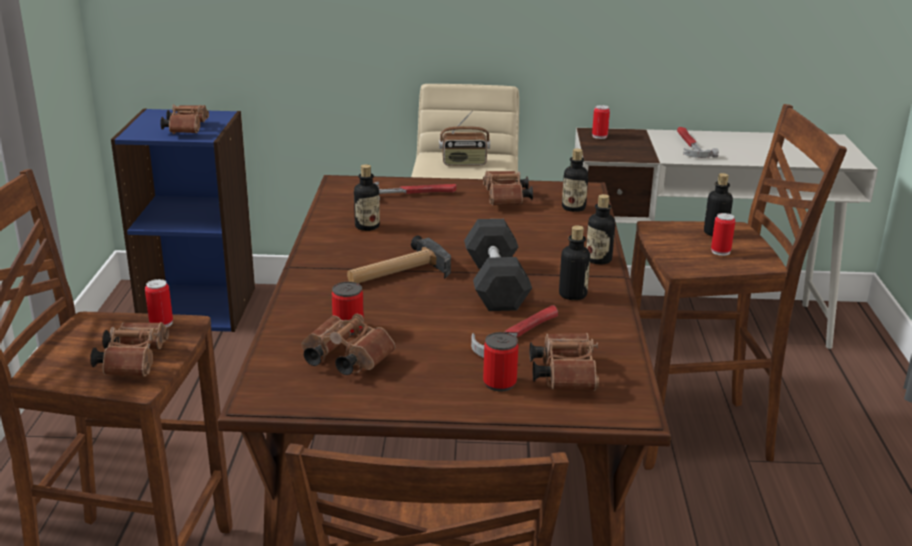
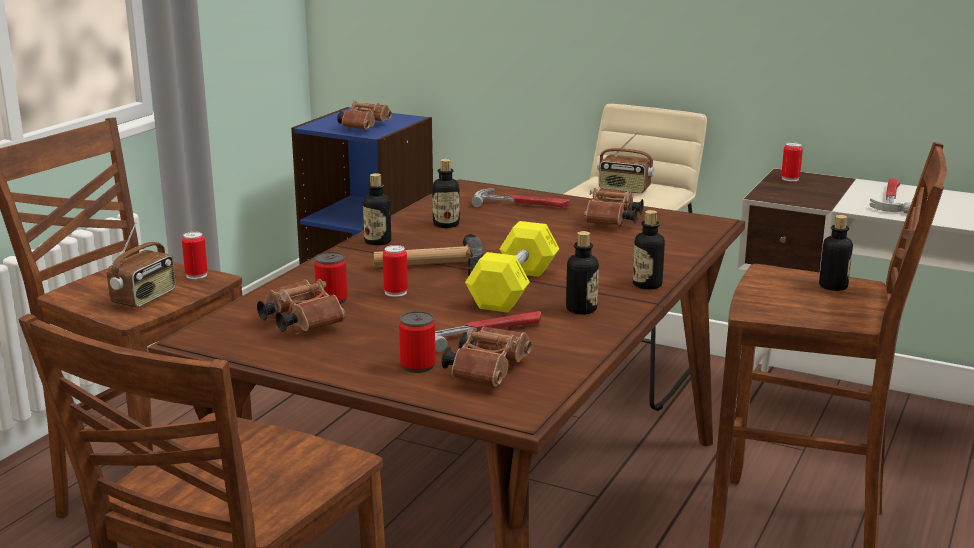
camera: 25 degrees right, 5 degrees down
(134, 361) = (145, 298): brown binoculars -> radio
(495, 284) = (513, 288): grey dumbbell -> yellow dumbbell
(573, 208) = (677, 237): bottle -> bottle (377, 242)
(720, 251) = (817, 304): can -> can (395, 292)

